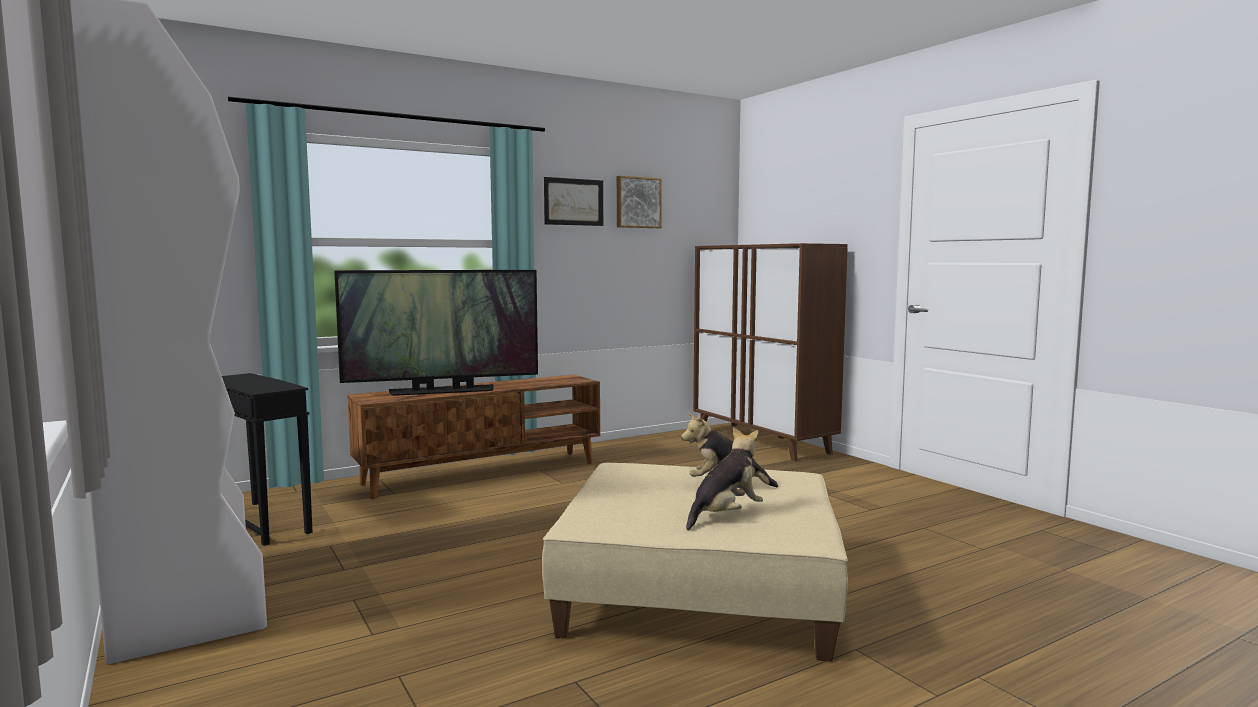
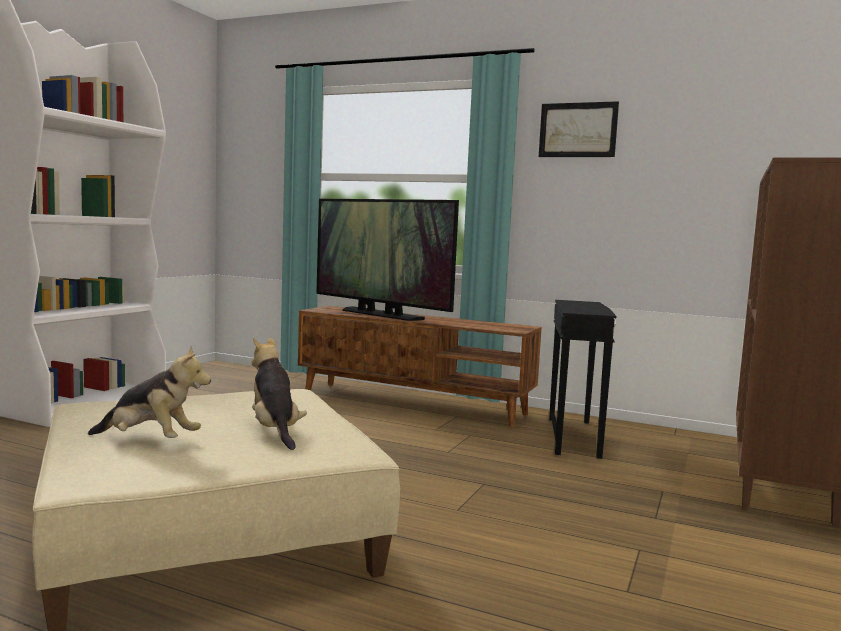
camera: 55 degrees right, 0 degrees up
(260, 522) = (225, 384): black side table -> black side table (574, 437)
(637, 202) = (670, 126): picture -> none

